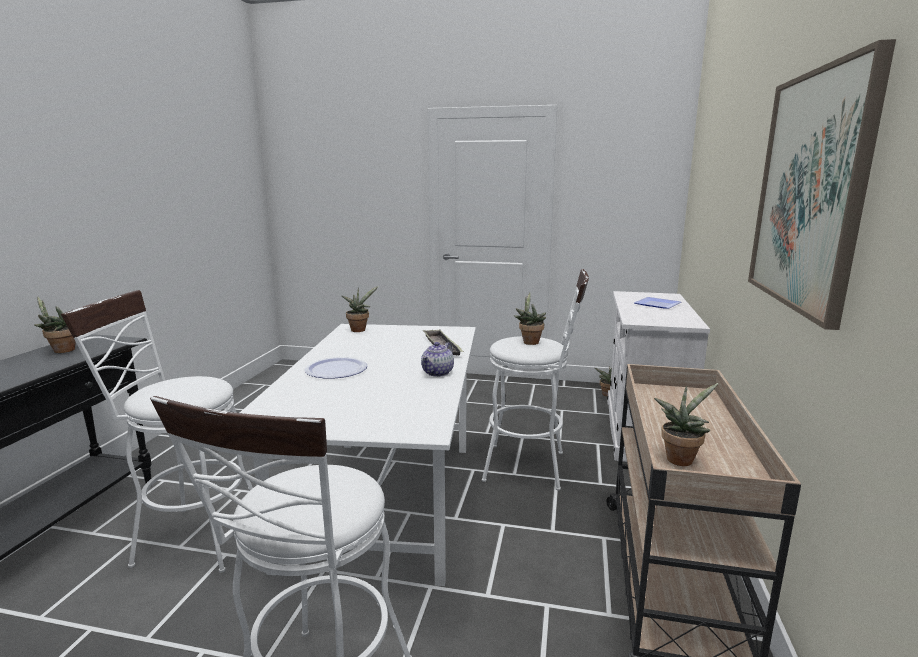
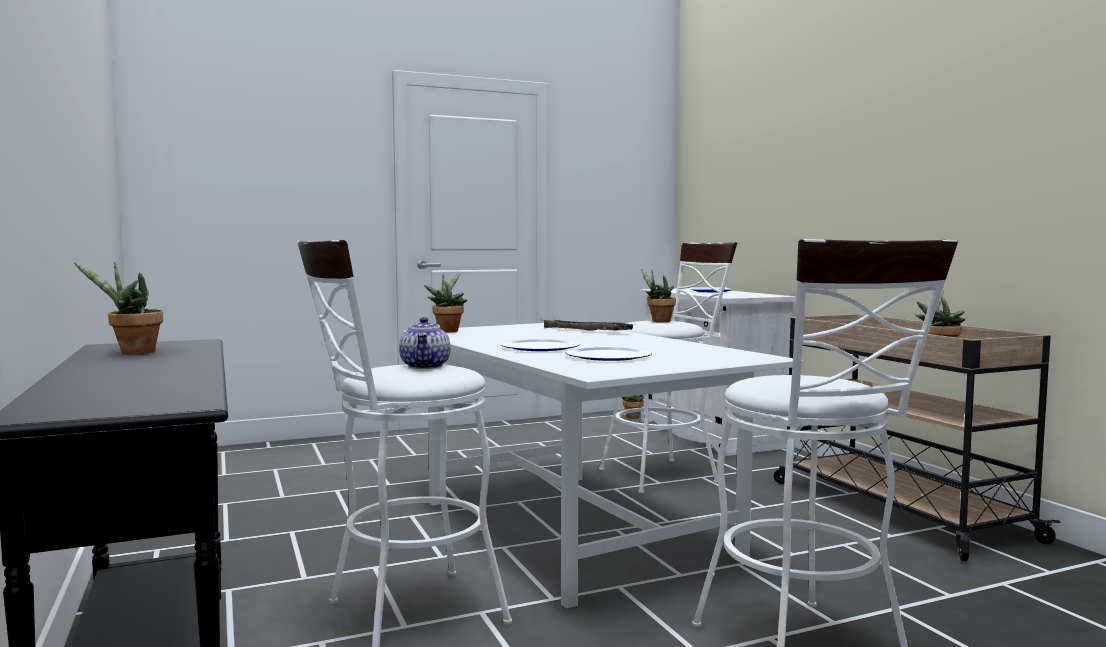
camera: 35 degrees left, 10 degrees down
(333, 396) = (608, 356): none -> plate
(438, 373) = (647, 339): teapot -> teapot (426, 366)
(809, 191) = (952, 136): picture -> none

